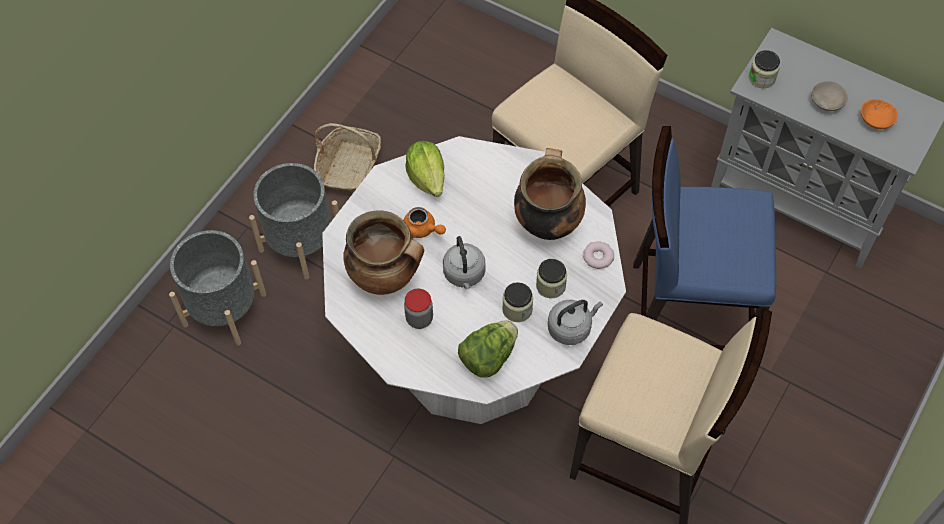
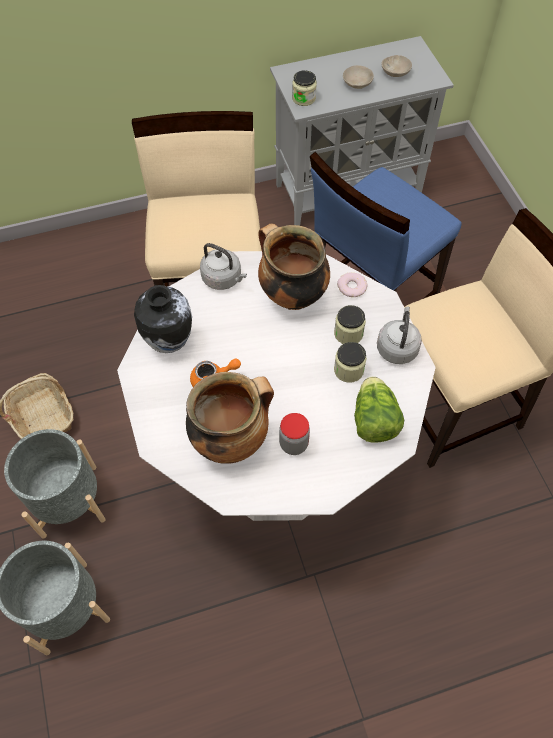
camera: 50 degrees left, 0 degrees up
(427, 177) = (169, 342): lettuce -> vase
(464, 275) = (284, 382): grey kettle -> grey kettle (223, 279)
(875, 120) = (395, 73): orange bowl -> beige bowl

